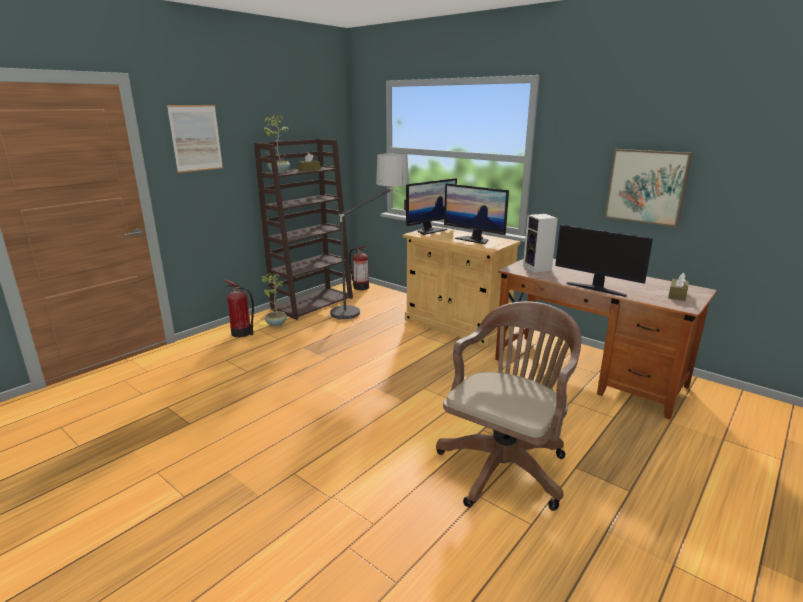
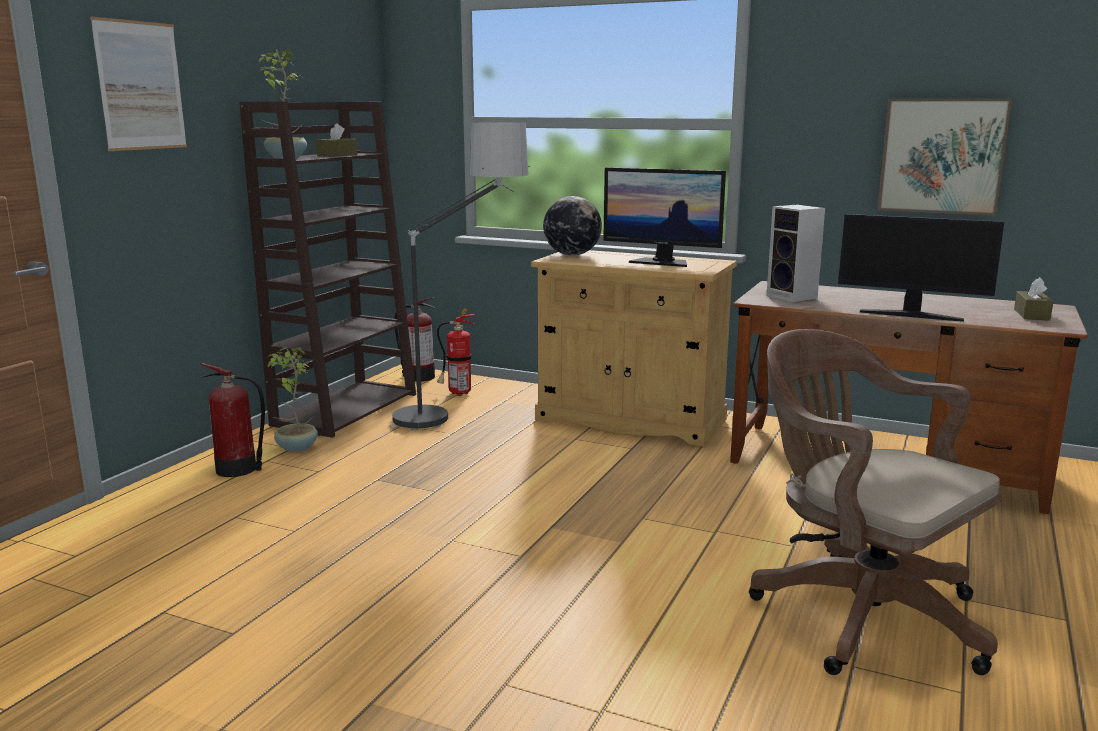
camera: 15 degrees left, 5 degrees down
(374, 299) = (457, 393): none -> fire extinguisher
(429, 231) = (572, 255): monitor -> globe
(505, 464) = (859, 612): brown office chair -> brown office chair turned 60 degrees counterclockwise

